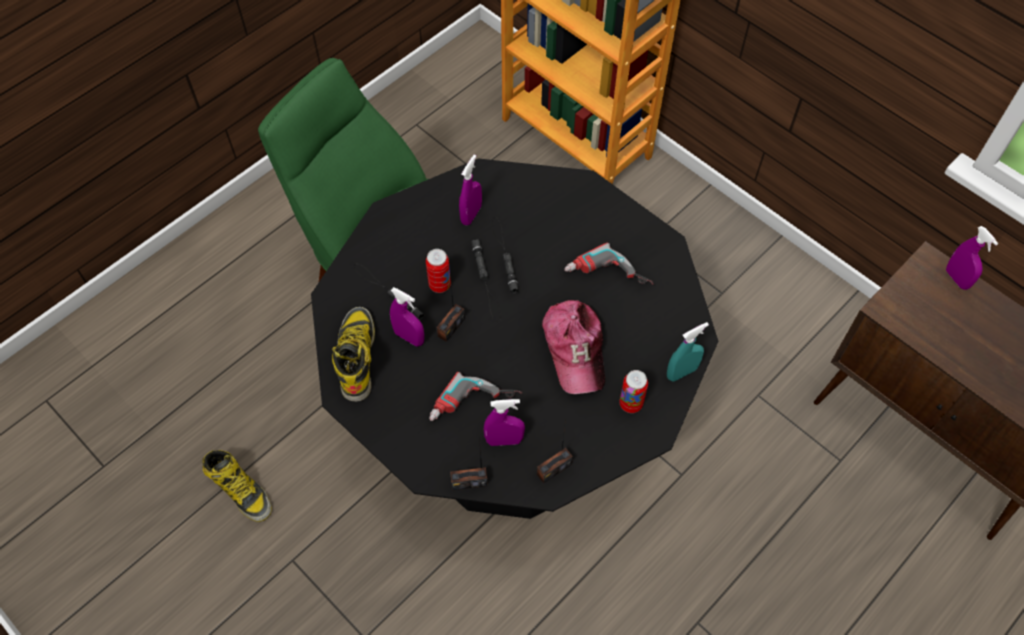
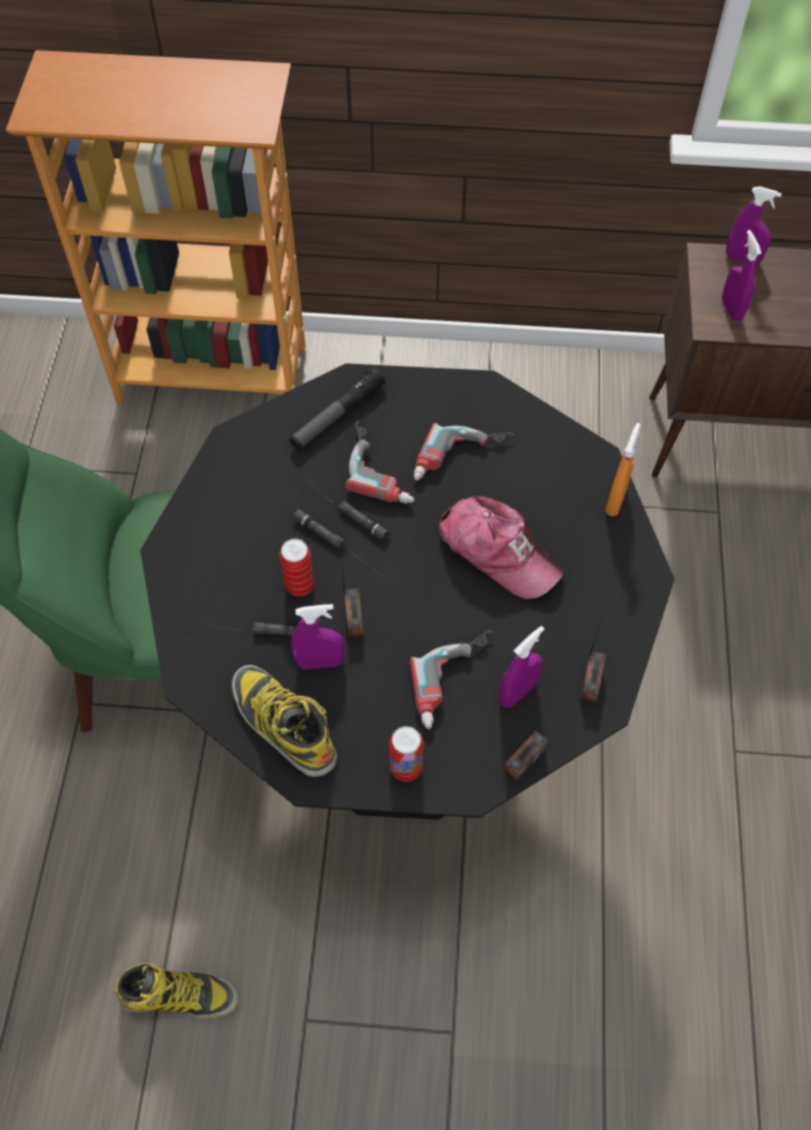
camera: 40 degrees left, 0 degrees up
(471, 215) = (263, 490): purple spray bottle -> purple spray bottle (731, 309)
(555, 250) = (383, 467): none -> power drill
(557, 199) = (337, 416): none -> flashlight
(630, 404) = (599, 565): can -> can (406, 767)
(681, 372) = (615, 501): turquoise spray bottle -> orange spray bottle

